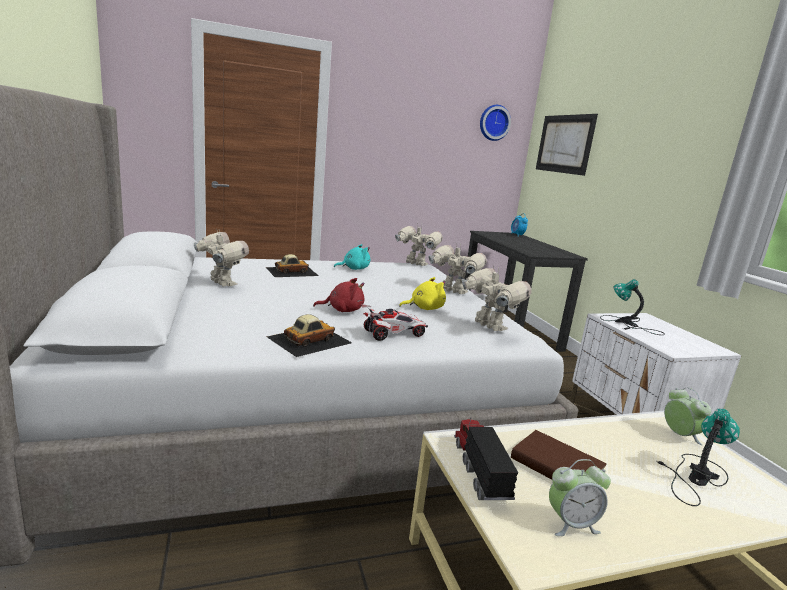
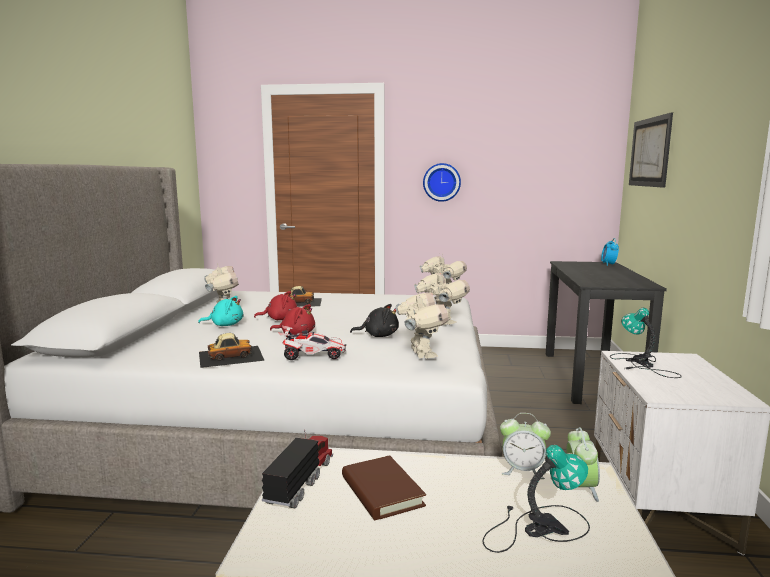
camera: 25 degrees right, 5 degrees down
(299, 292) = (280, 319): none -> red plush toy
(354, 269) = (366, 300): turquoise plush toy -> turquoise plush toy (225, 325)
(424, 308) = (378, 335): yellow plush toy -> black plush toy
(493, 122) = (574, 137): wall clock -> wall clock (441, 182)
(571, 524) = (329, 537): alarm clock -> alarm clock (522, 470)

